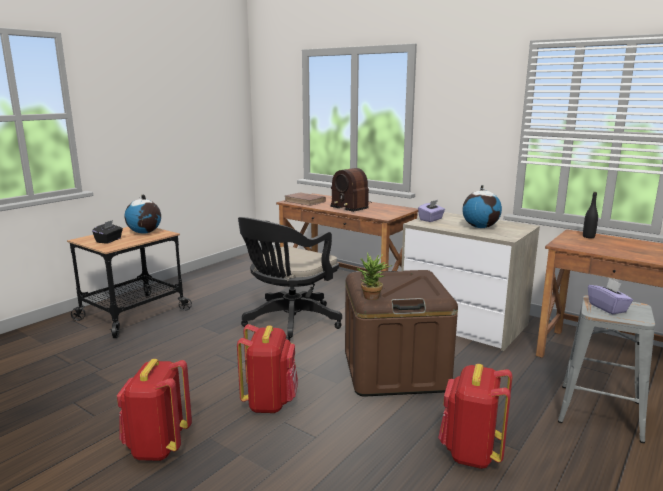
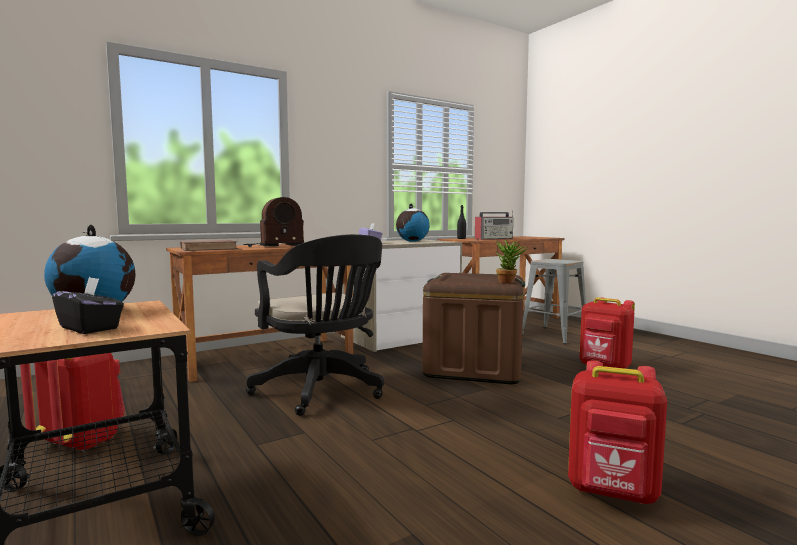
camera: 70 degrees left, 10 degrees down
(270, 402) = (517, 420): red backpack -> red backpack (81, 441)
(607, 308) = (555, 261): purple tissue box -> none
(617, 249) = (494, 239): none -> radio

